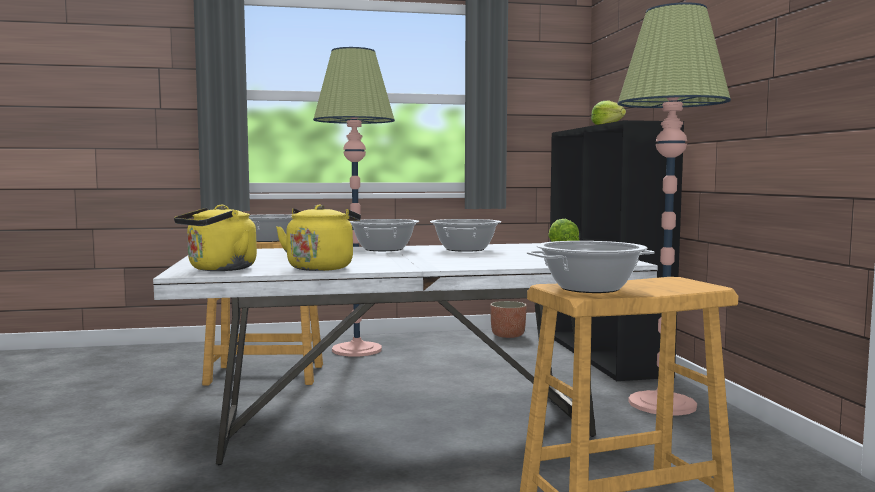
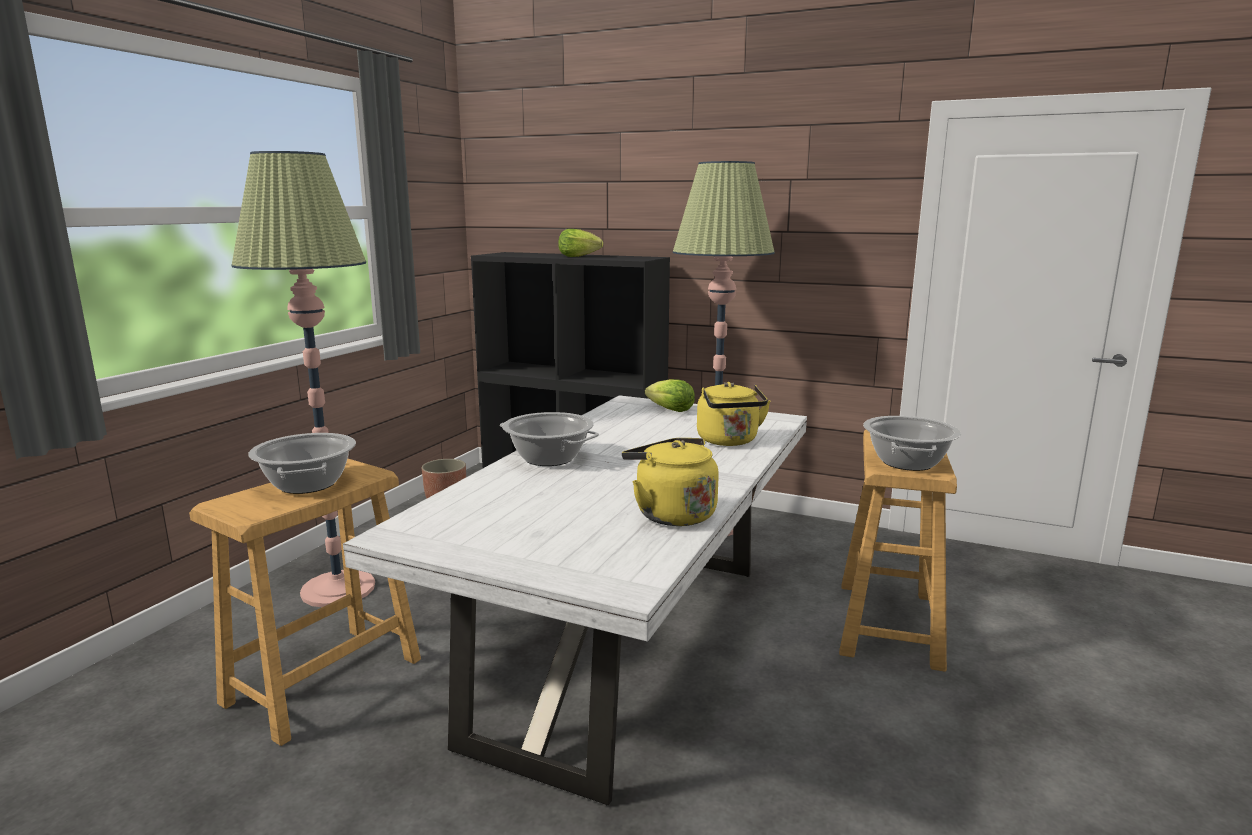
camera: 55 degrees left, 10 degrees up
(219, 269) = (613, 563): yellow kettle -> yellow kettle (729, 441)
(465, 249) = (610, 433): cooking pot -> none

